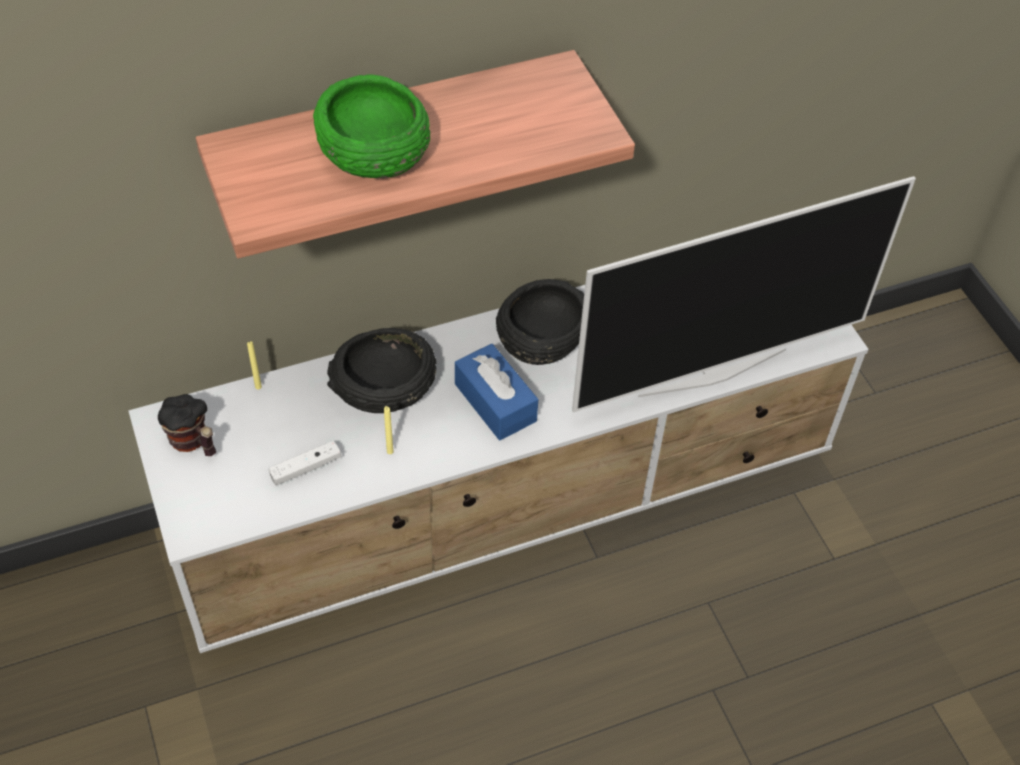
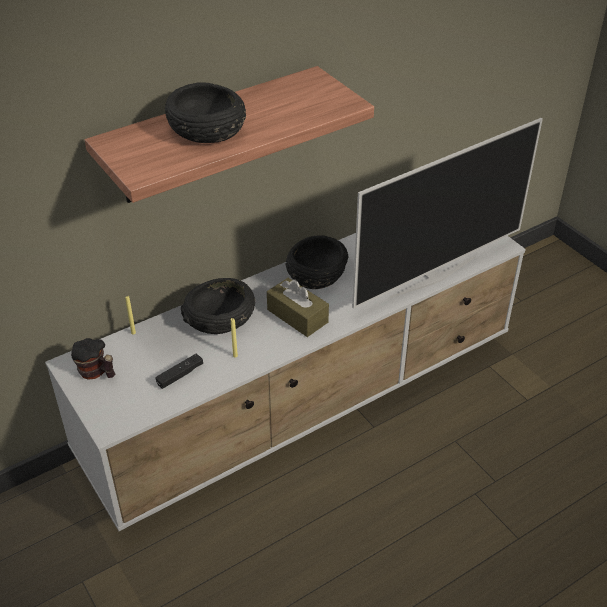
camera: 10 degrees left, 10 degrees down
(306, 468) = (180, 375): white game controller -> black game controller
(371, 150) = (205, 130): green bowl -> black bowl
(495, 402) = (297, 316): blue tissue box -> brown tissue box

